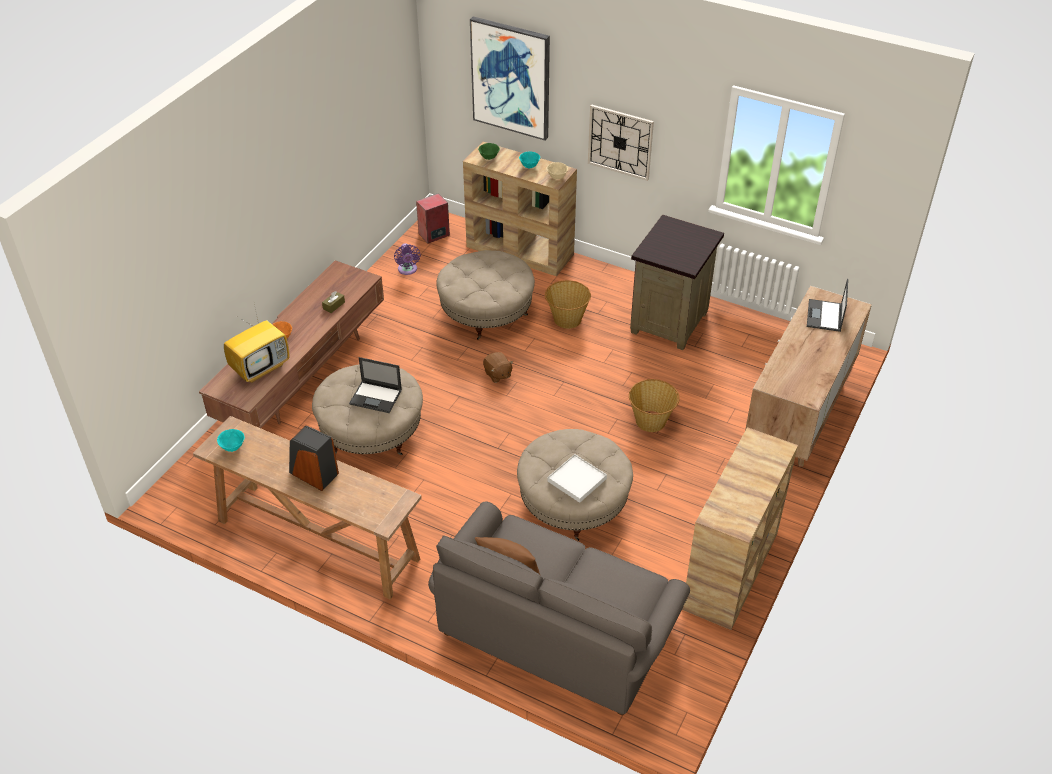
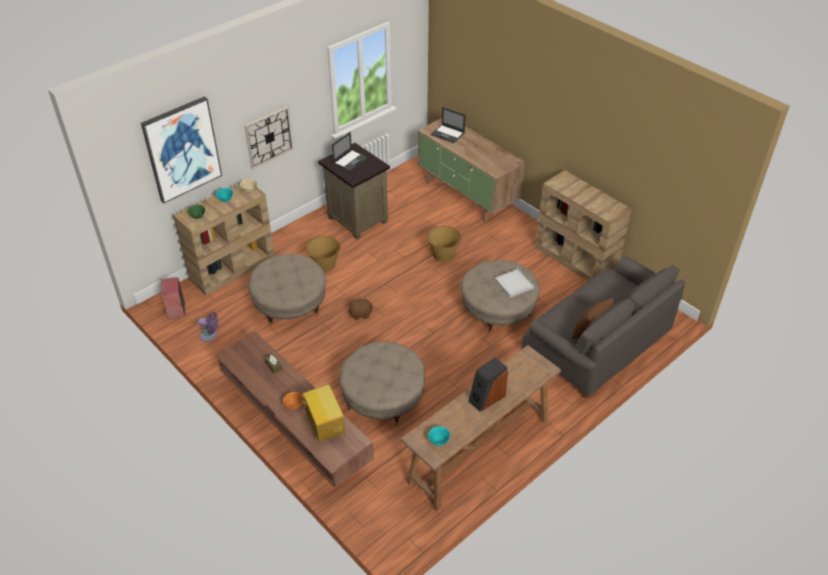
camera: 70 degrees left, 0 degrees up
(376, 397) = (388, 365): laptop -> laptop (350, 160)

